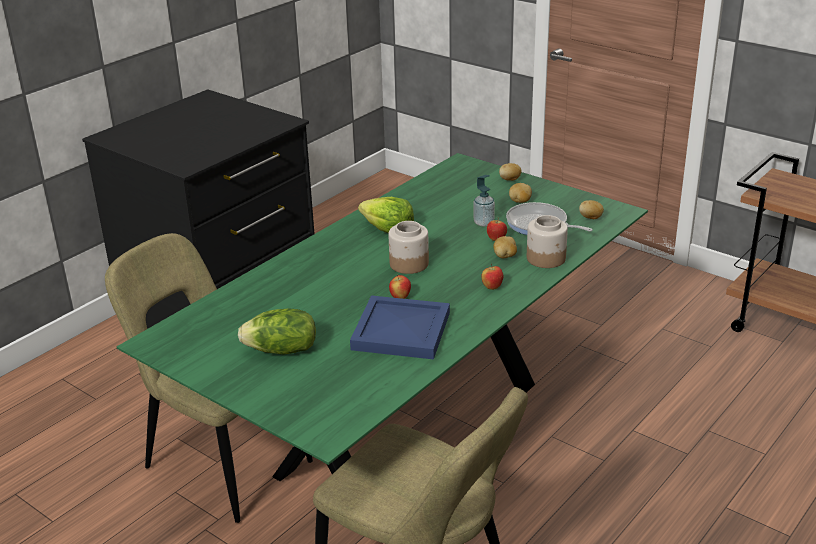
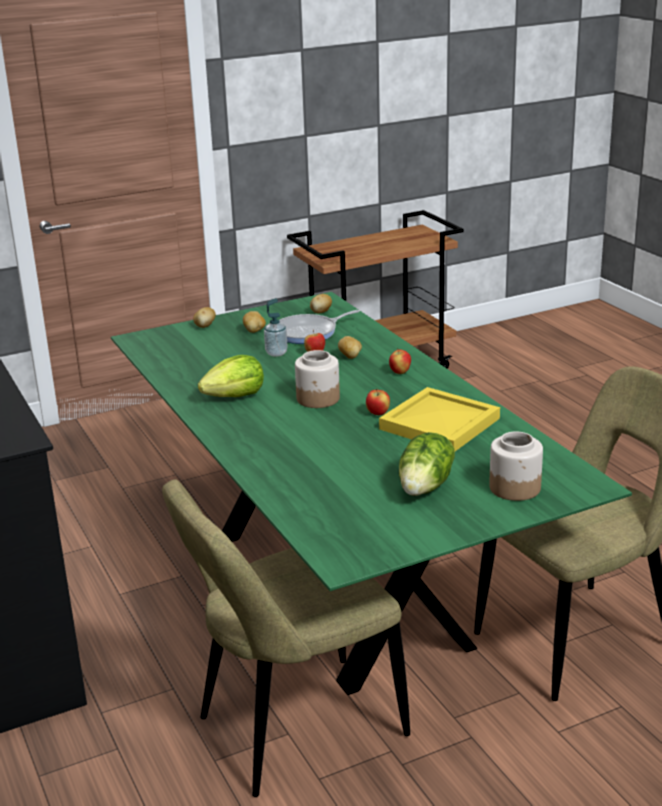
camera: 65 degrees left, 5 degrees down
(402, 332) = (441, 423): blue tray -> yellow tray
(546, 258) = (372, 342): jar -> jar (515, 488)

